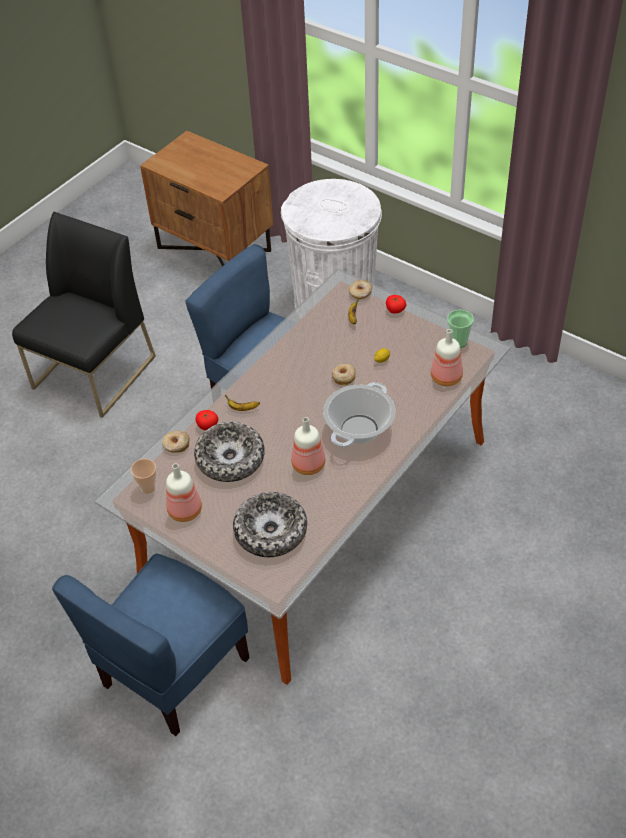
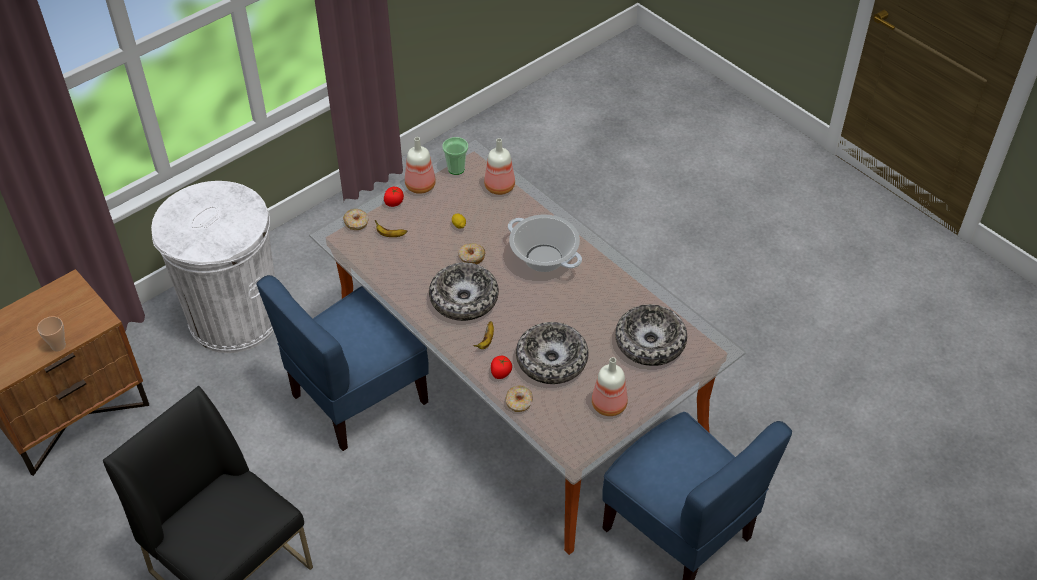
camera: 80 degrees left, 0 degrees up
(148, 488) = (571, 432): cup -> cup (58, 346)
(289, 383) = (464, 299): none -> bowl
(307, 464) = (576, 303): bottle -> bottle (419, 186)

